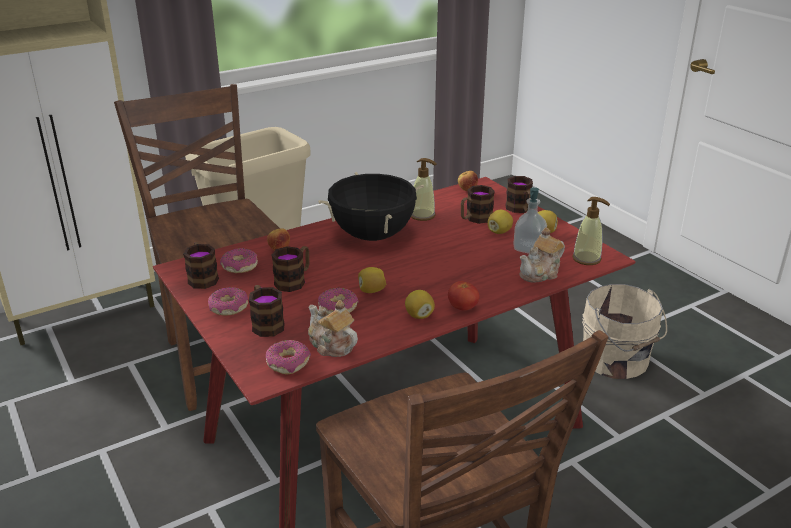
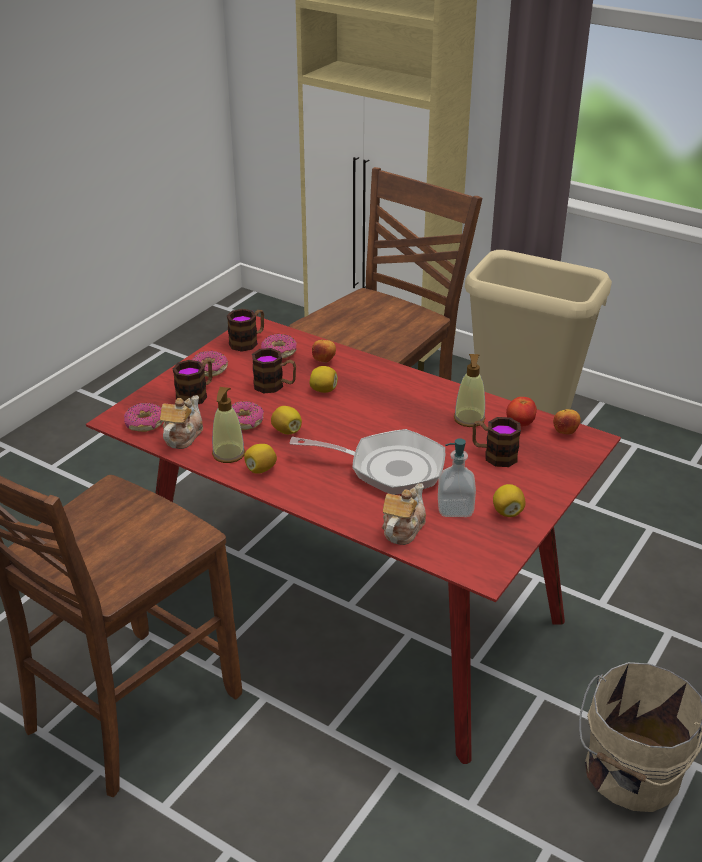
camera: 65 degrees right, 5 degrees up
(372, 235) = (395, 401): black cooking pot -> none
(461, 260) = (389, 468): none -> frying pan
(462, 308) = (291, 492): tomato -> tomato (520, 423)
(499, 232) = (477, 479): lemon -> lemon (323, 390)
(520, 209) = (551, 482): mug -> none
(541, 273) = (402, 529): teapot -> teapot turned 90 degrees clockwise
(587, 259) = (466, 557): soap dispenser -> soap dispenser (228, 454)

